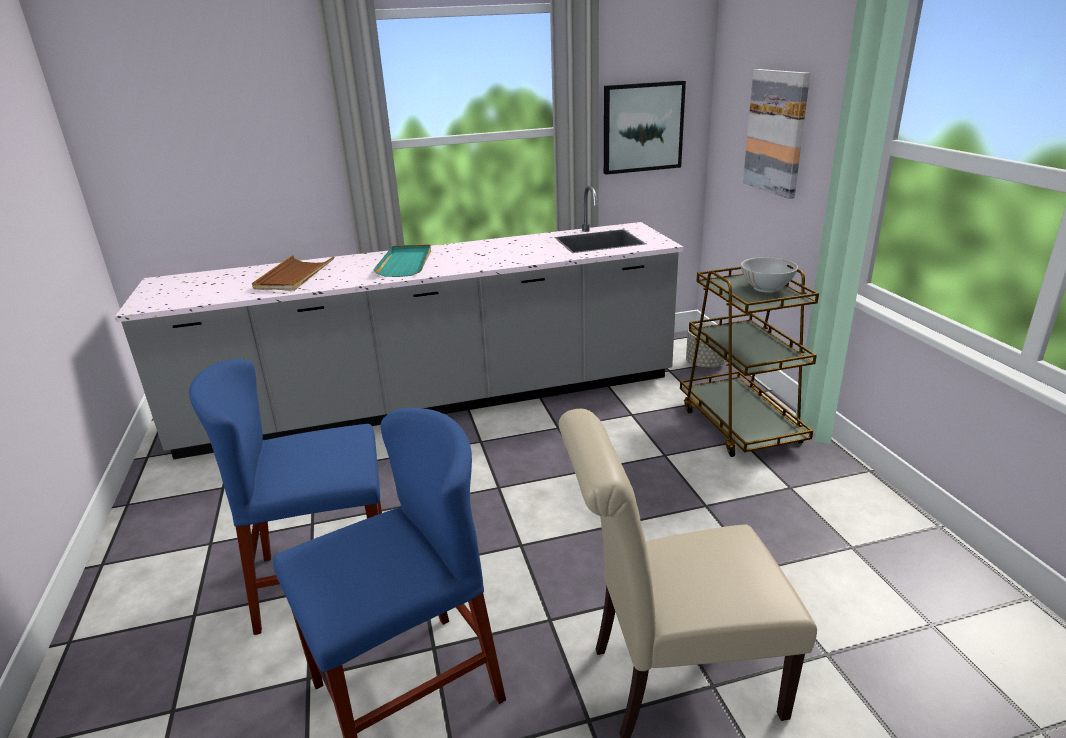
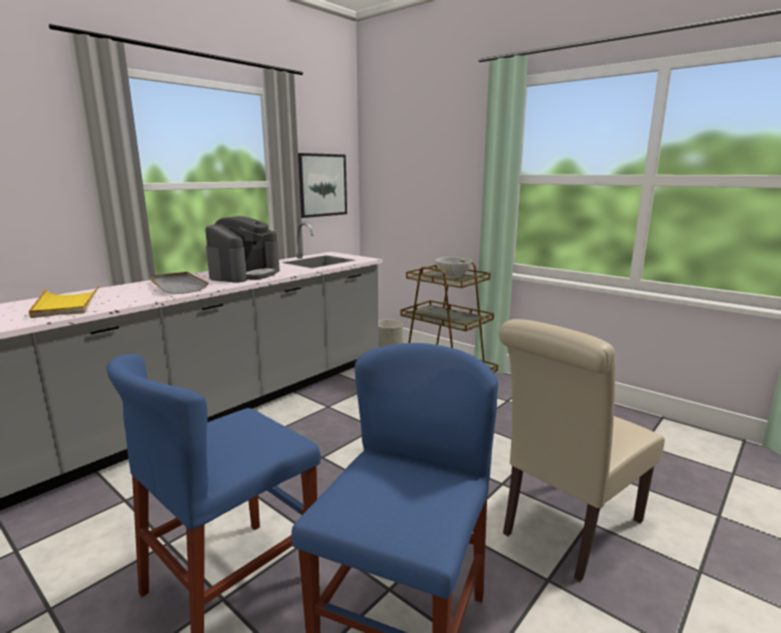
camera: 35 degrees left, 10 degrees down
(294, 276) = (66, 305): brown tray -> yellow tray
(406, 263) = (177, 285): turquoise tray -> grey tray
(488, 254) = (245, 274): none -> coffee machine
(776, 132) = (423, 182): picture -> none

